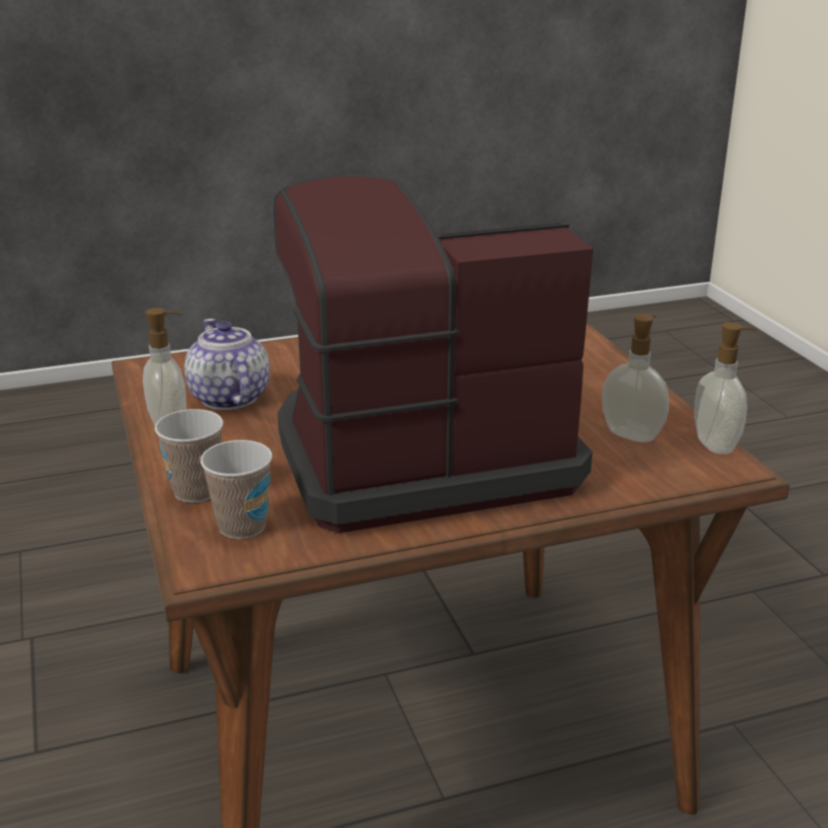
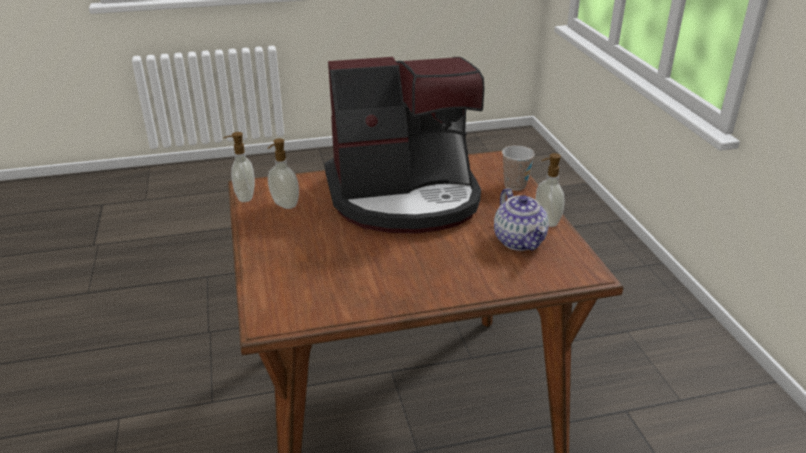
camera: 175 degrees left, 5 degrees up
(242, 526) = (487, 170): cup -> none

